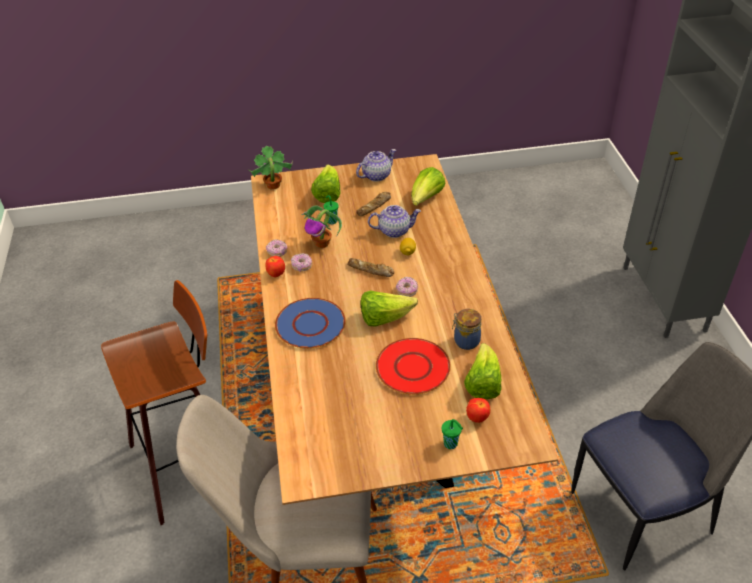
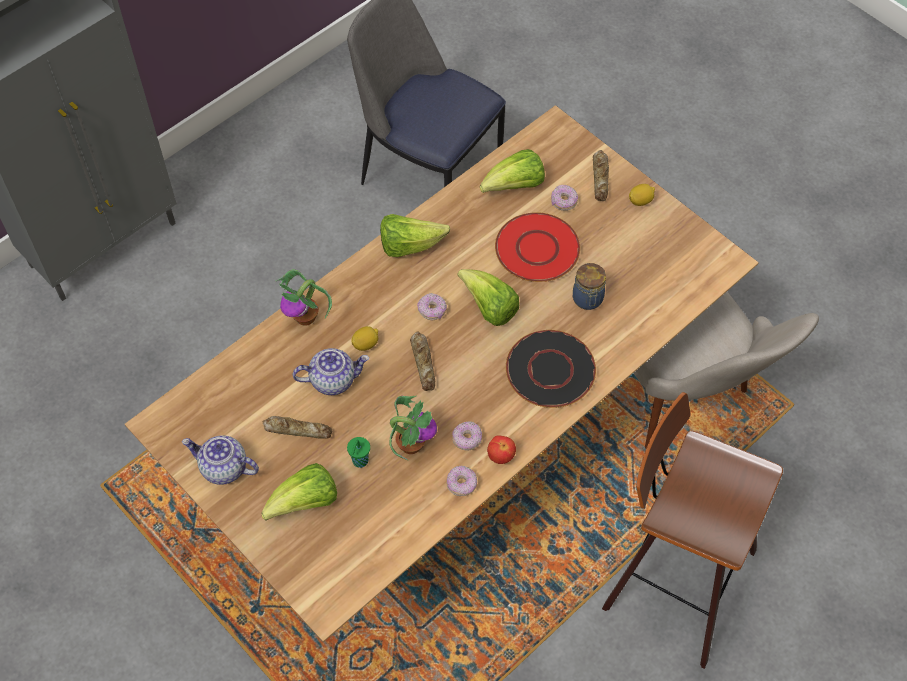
camera: 125 degrees left, 15 degrees up
(273, 185) = (329, 589): potted plant -> potted plant (306, 317)
(311, 324) = (550, 369): blue plate -> black plate
(394, 230) = (333, 379): teapot -> teapot turned 120 degrees clockwise
(407, 458) = (640, 201): none -> lemon
(426, 199) = (244, 380): lettuce -> lettuce (409, 246)
(445, 406) = (563, 202): none -> donut
(451, 444) = (600, 178): green cup -> bread
(465, 341) = (469, 224): jar -> jar (587, 300)
(477, 418) = (557, 173): apple -> none

